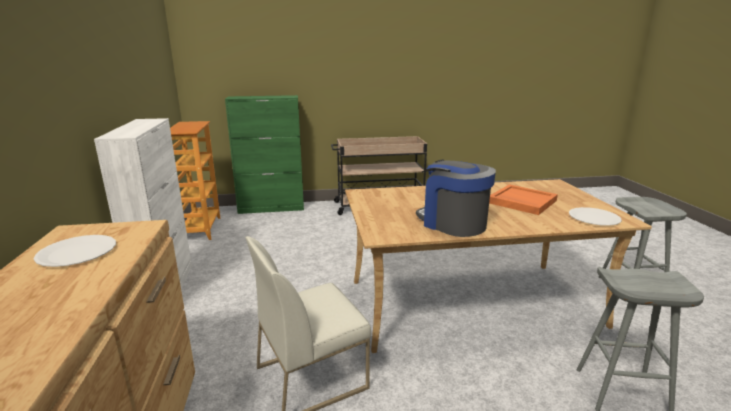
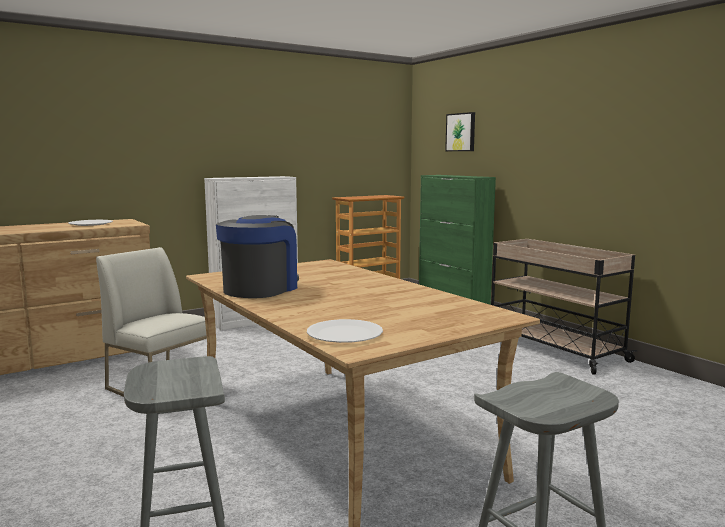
camera: 65 degrees right, 10 degrees down
(247, 57) = (461, 132): none -> picture
(521, 202) = (373, 305): orange tray -> none

